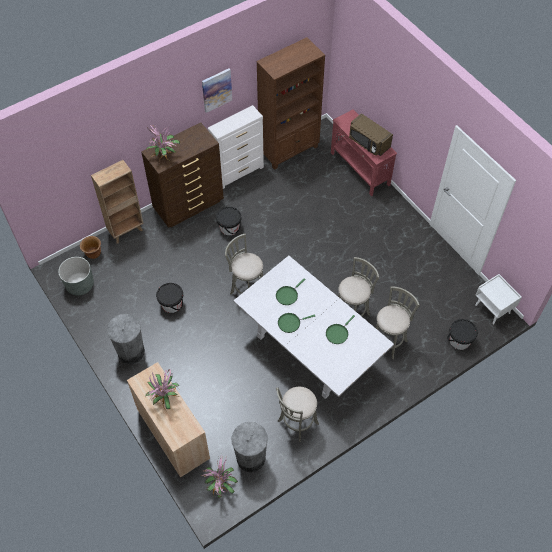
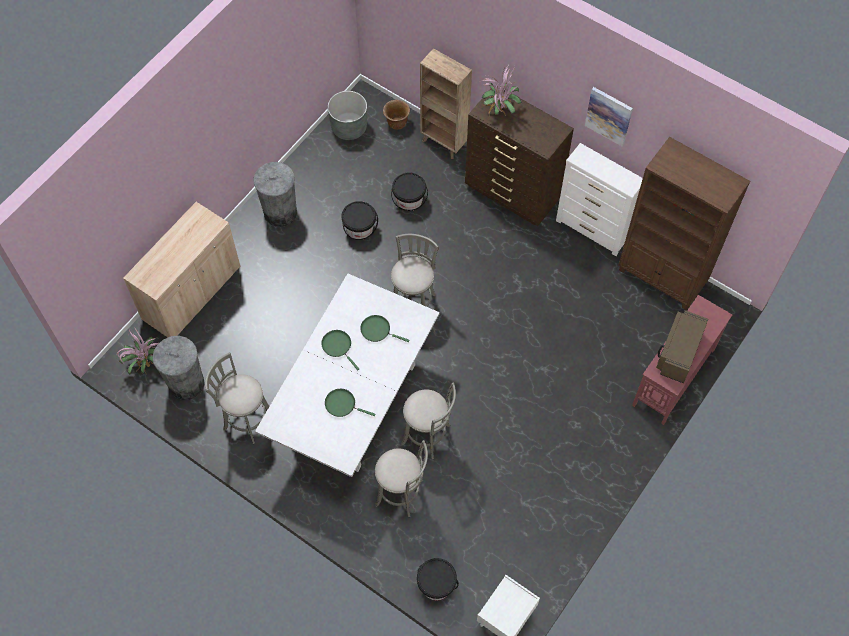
camera: 70 degrees right, 5 degrees up
(165, 397) = (186, 246): potted plant -> none
(229, 227) = (498, 250): black bucket -> black bucket (409, 200)

